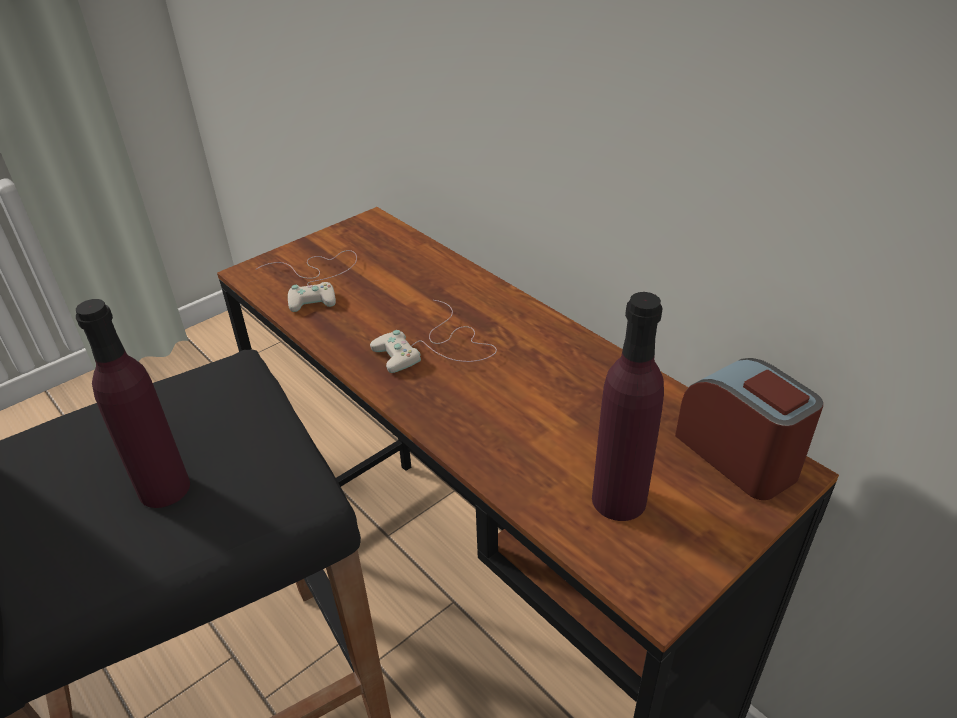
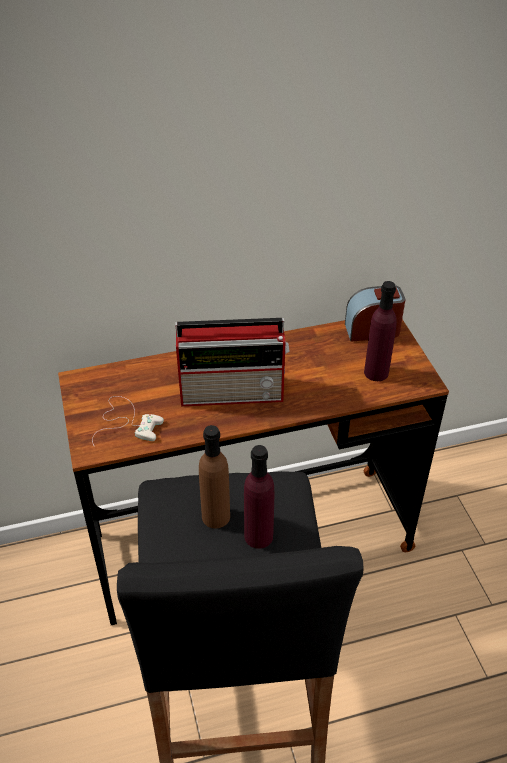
camera: 65 degrees left, 5 degrees up
(192, 429) = (216, 516): none -> brown bottle
(437, 347) = (234, 392): white game controller -> radio

